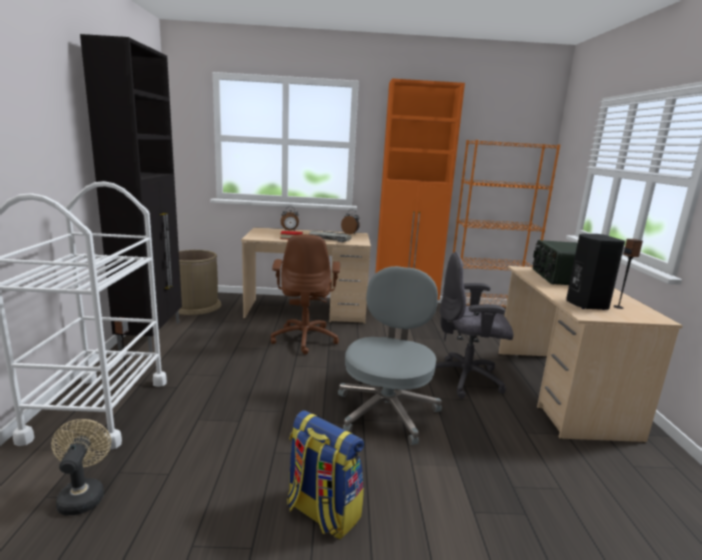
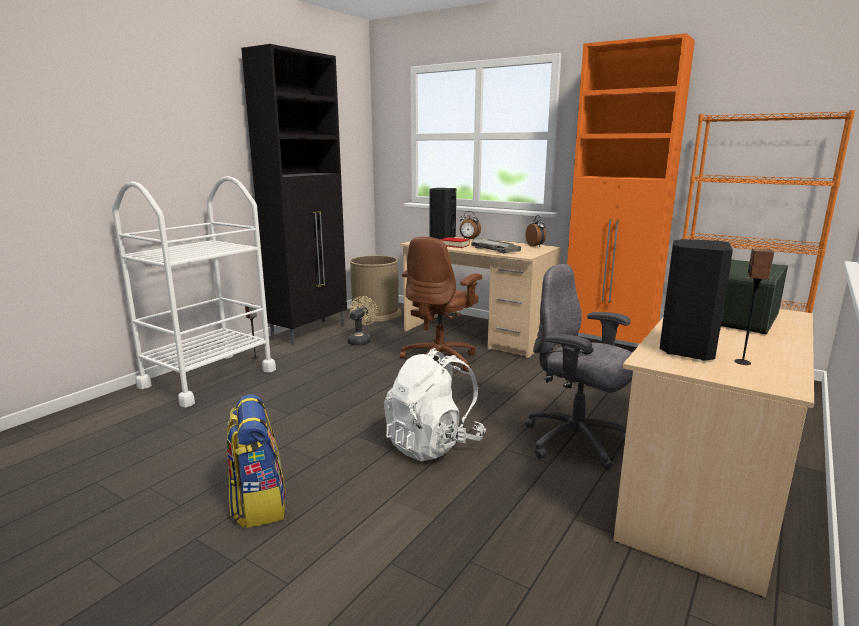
camera: 35 degrees right, 0 degrees up
(83, 495) = (133, 430): beige fan -> beige fan (361, 340)
(266, 231) = (441, 238): none -> black speaker
(387, 410) = (433, 444): grey office chair -> white backpack

